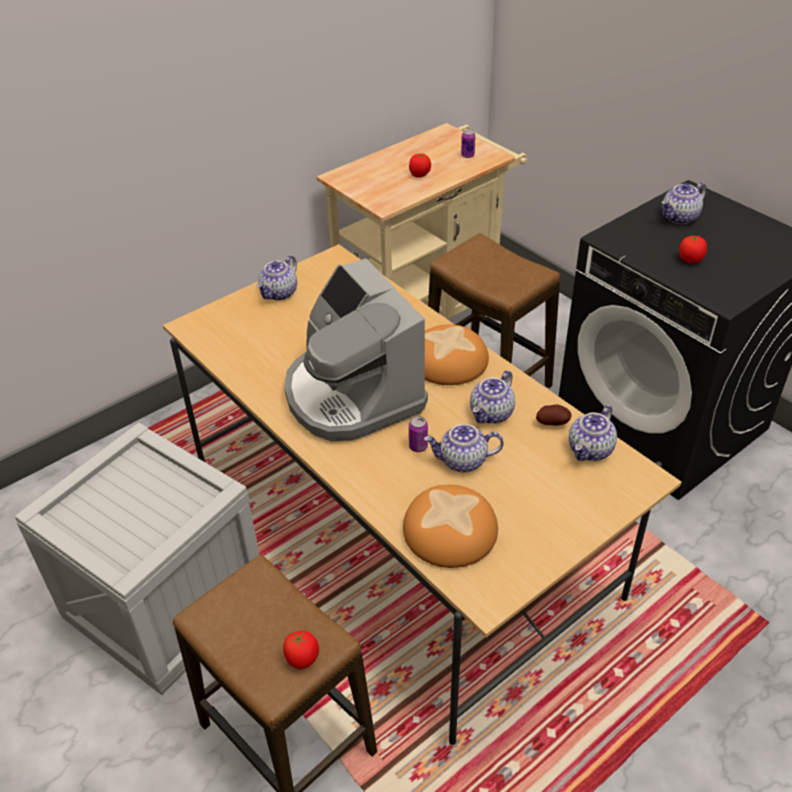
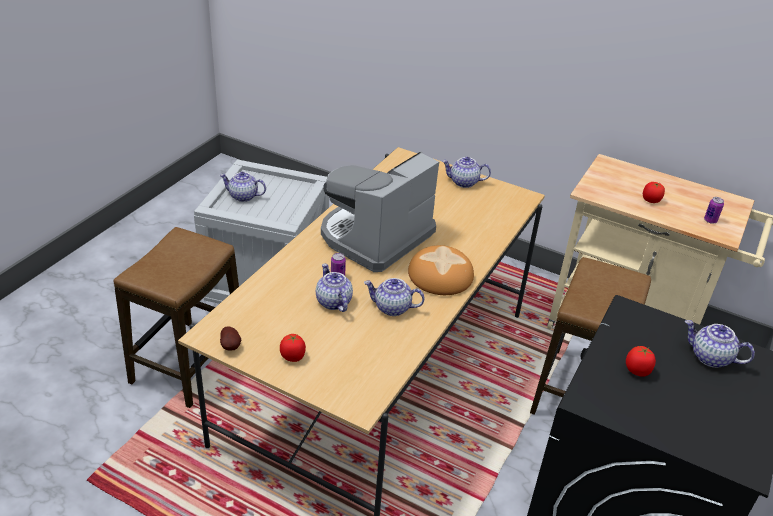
camera: 65 degrees right, 5 degrees down
(302, 658) = (157, 280): tomato -> tomato (293, 357)
(450, 531) = (262, 308): bread -> none
(552, 423) = (399, 343): potato -> potato (231, 346)
(590, 450) = (378, 369): teapot -> teapot (243, 196)

